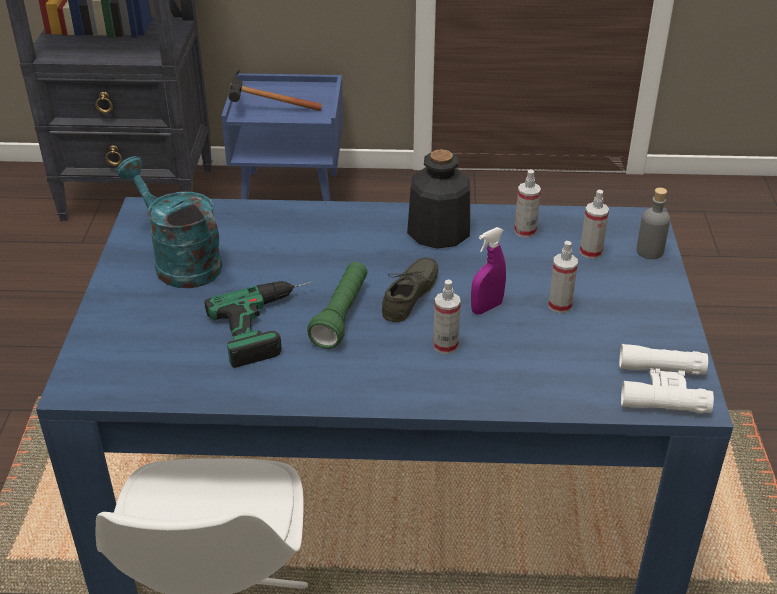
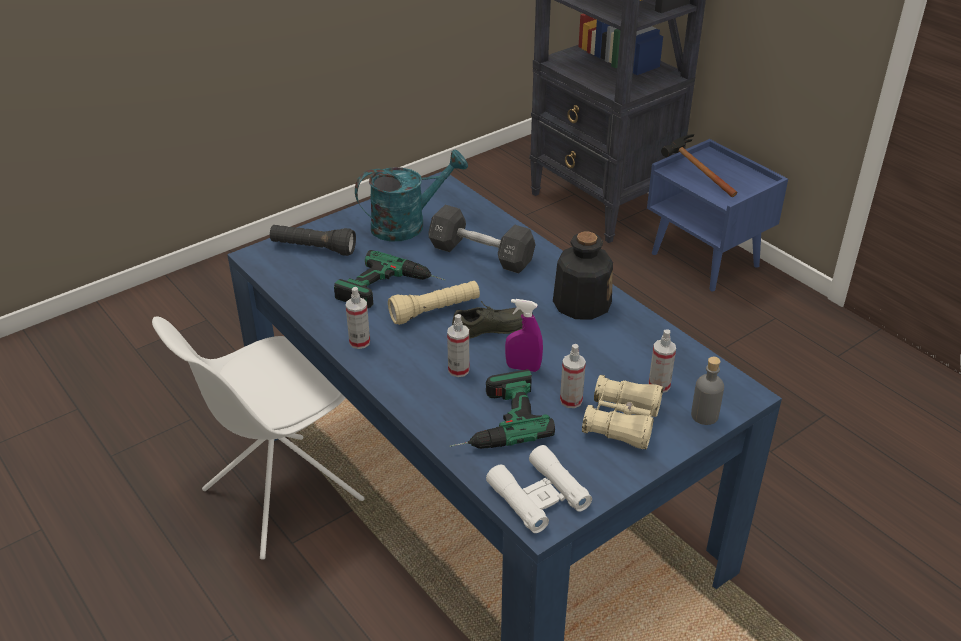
camera: 50 degrees right, 0 degrees up
(125, 341) = (313, 249): none -> black flashlight
(179, 262) = (407, 224): turquoise watering can -> turquoise watering can turned 60 degrees clockwise
(293, 245) = (481, 254): none -> black dumbbell
(341, 315) = (435, 311): green flashlight -> beige flashlight
(525, 231) = (639, 341): spray bottle -> spray bottle (359, 342)
(539, 362) = (493, 421): none -> power drill
(615, 294) = (622, 422): none -> beige binoculars

